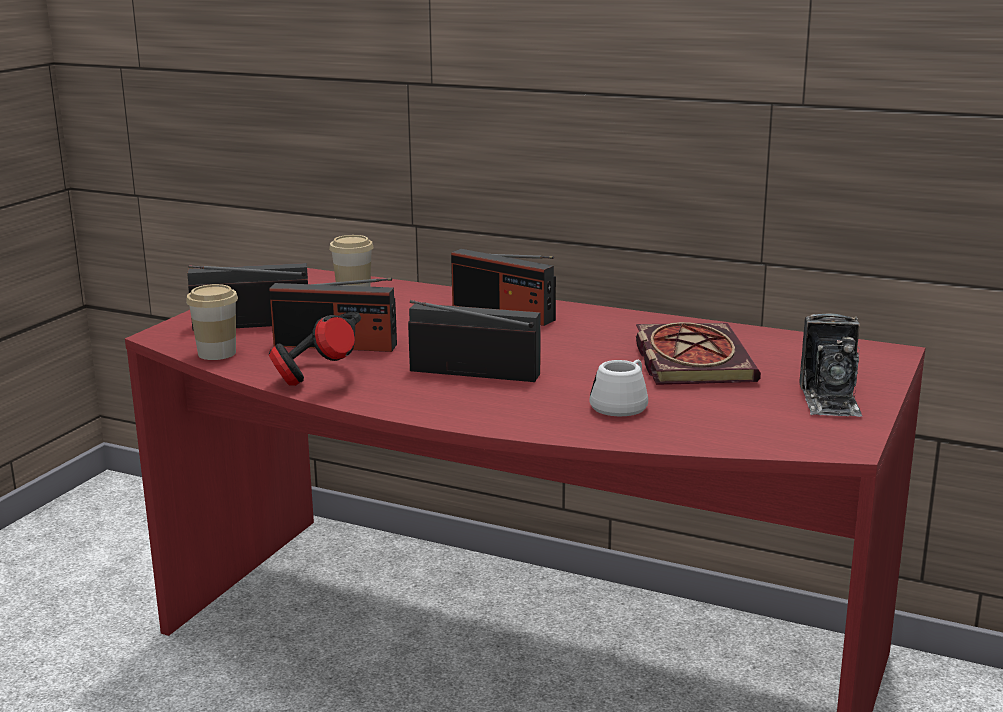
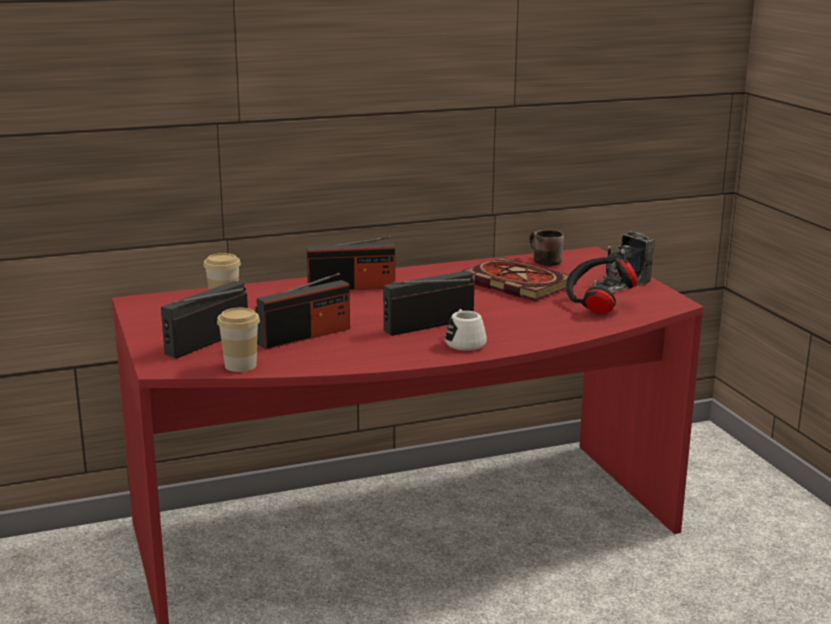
camera: 45 degrees left, 0 degrees up
(321, 375) = (348, 355): black headphones -> black headphones (597, 305)
(622, 405) = (544, 316): white mug -> white mug (464, 342)
(793, 344) = (541, 261): none -> brown mug
(830, 399) = (621, 283): camera -> camera turned 90 degrees clockwise

